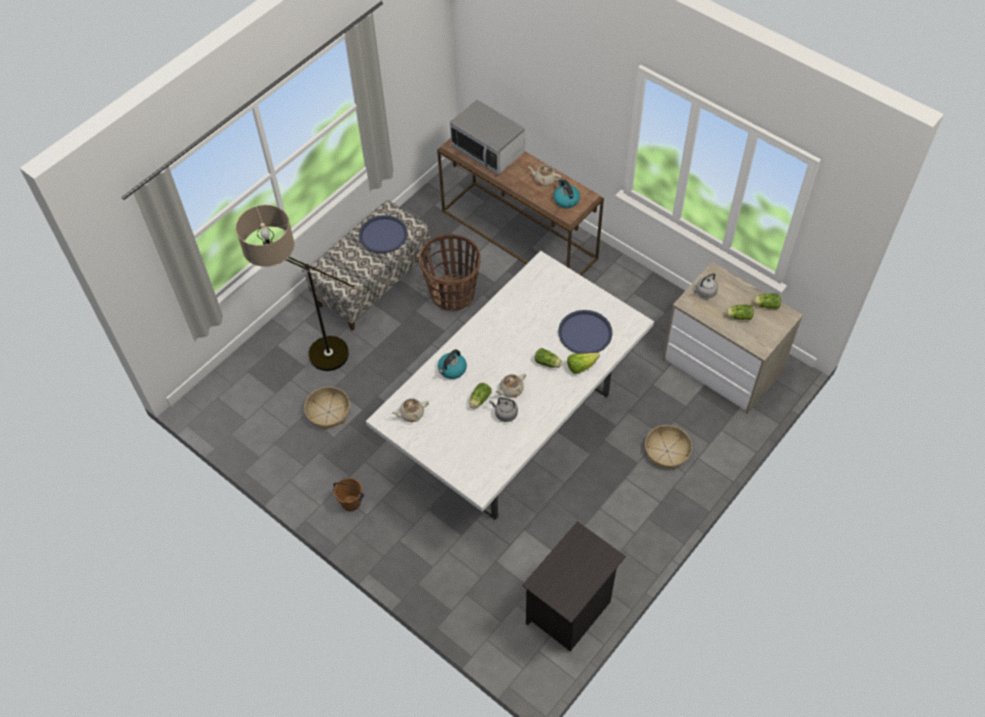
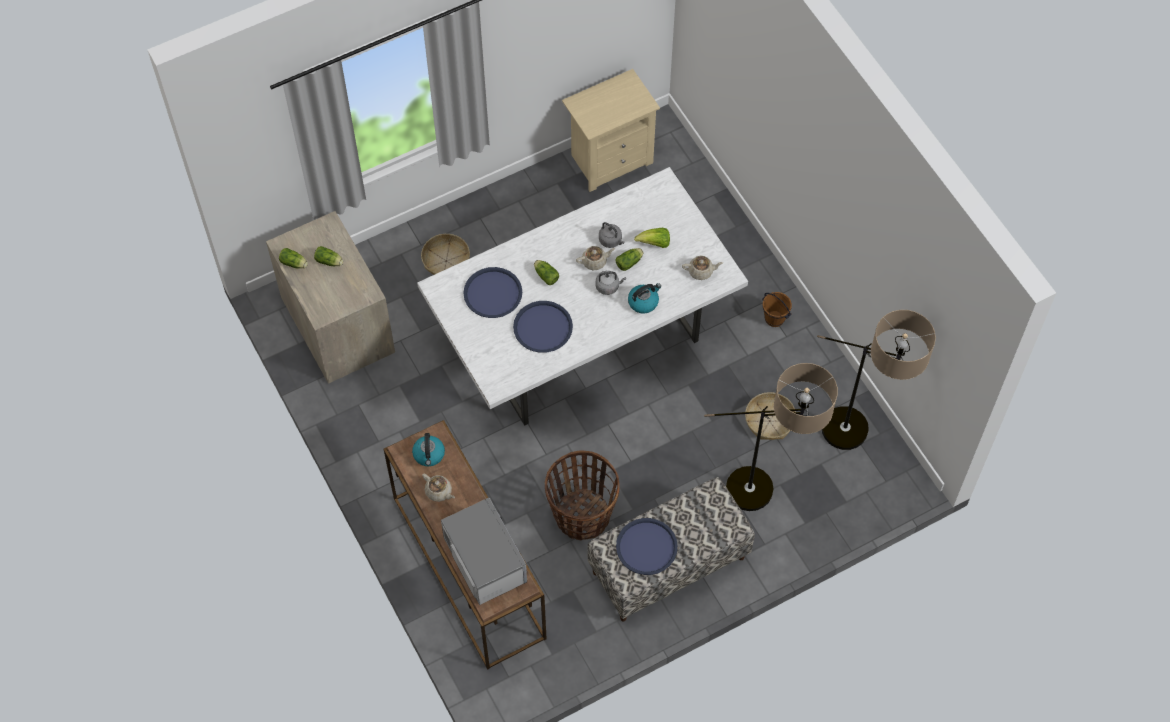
camera: 160 degrees left, 5 degrees up
(247, 421) = (859, 441): none -> floor lamp
(528, 320) = (543, 327): none -> blue tray
(570, 611) = (610, 159): black nightstand -> beige nightstand
(581, 366) = (515, 261): lettuce -> lettuce (655, 243)
(704, 292) = (345, 298): grey kettle -> grey kettle (608, 286)

